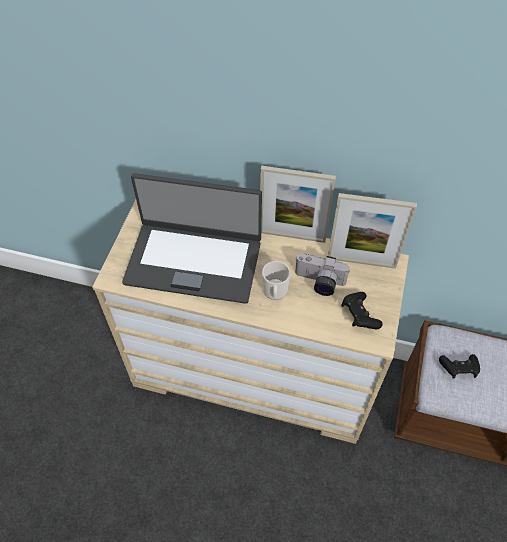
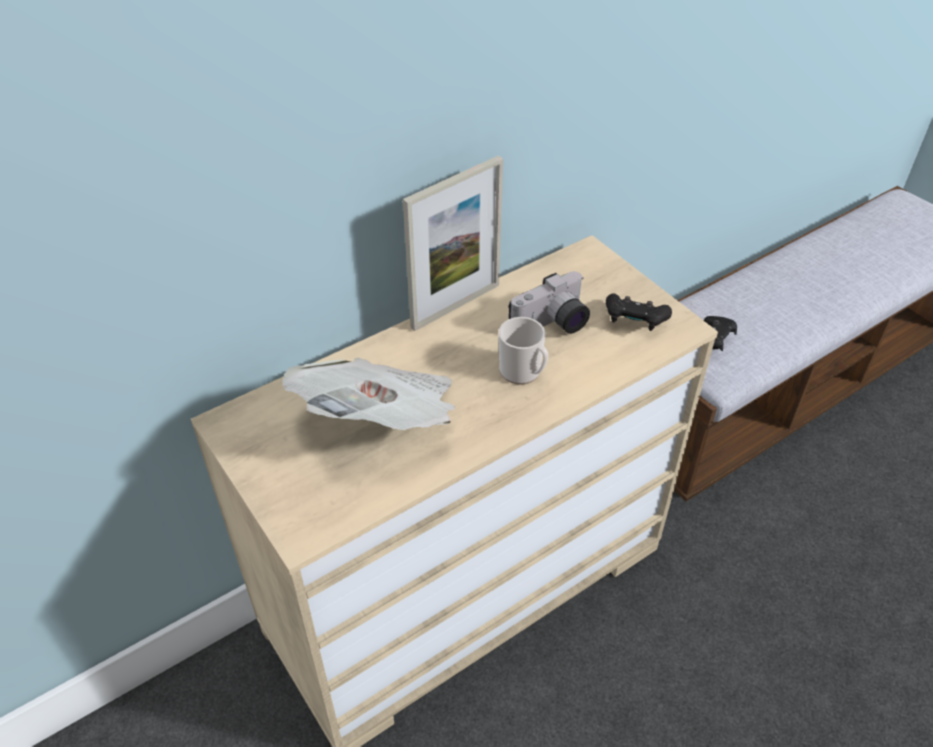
camera: 50 degrees left, 10 degrees down
(194, 261) = (382, 421): laptop -> newspaper
(361, 262) = (561, 274): picture frame -> none

